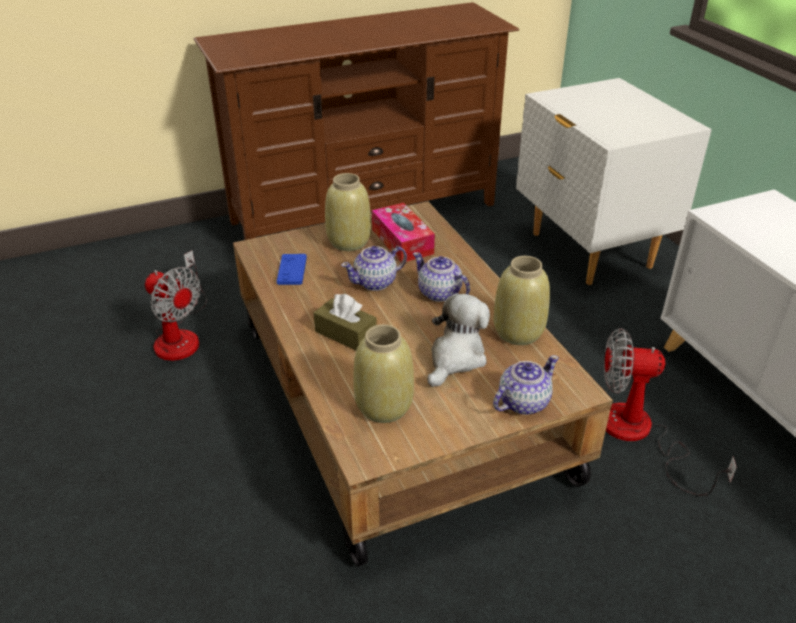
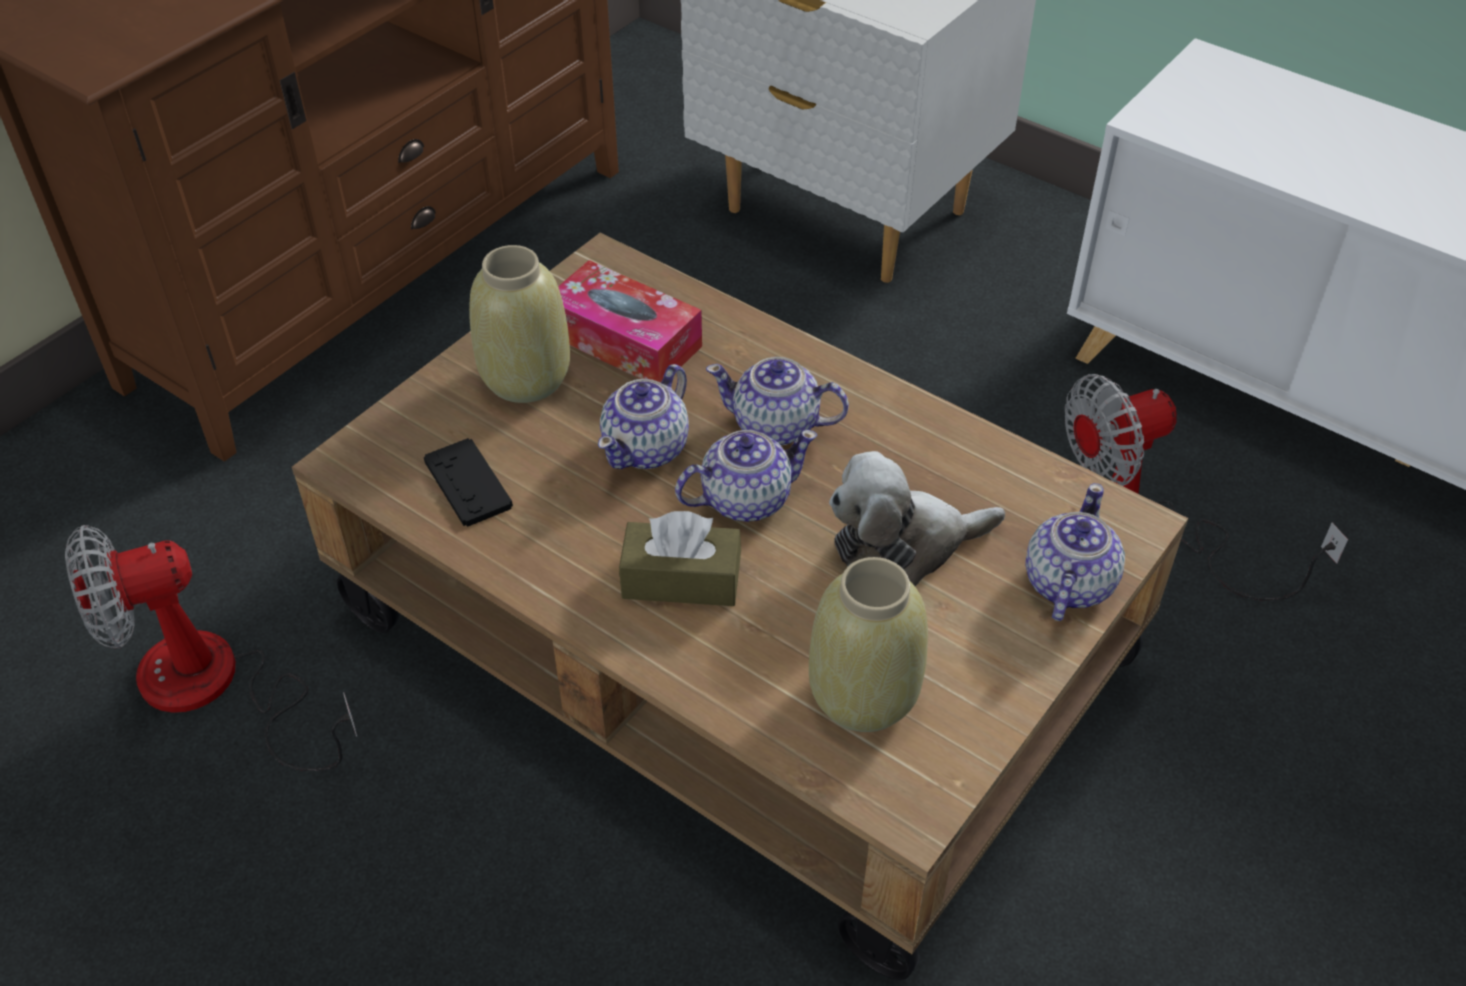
camera: 30 degrees left, 10 degrees up
(181, 335) = (215, 689): fan -> fan turned 150 degrees clockwise
(292, 270) = (468, 484): blue game controller -> black game controller
(400, 315) = (744, 499): none -> teapot
(455, 358) = (903, 546): plush toy -> plush toy turned 105 degrees counterclockwise
(517, 333) = (961, 453): beige vase -> none

